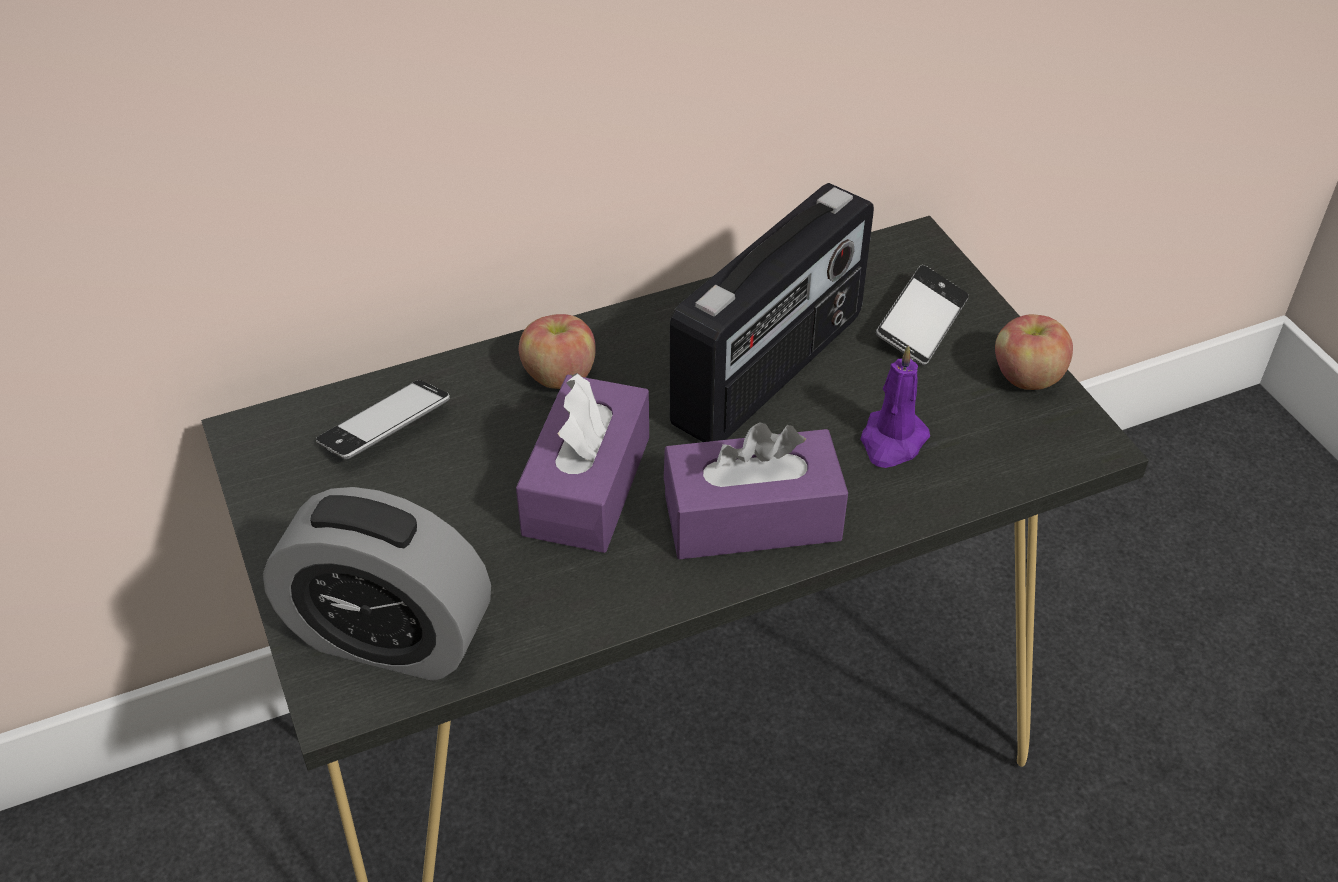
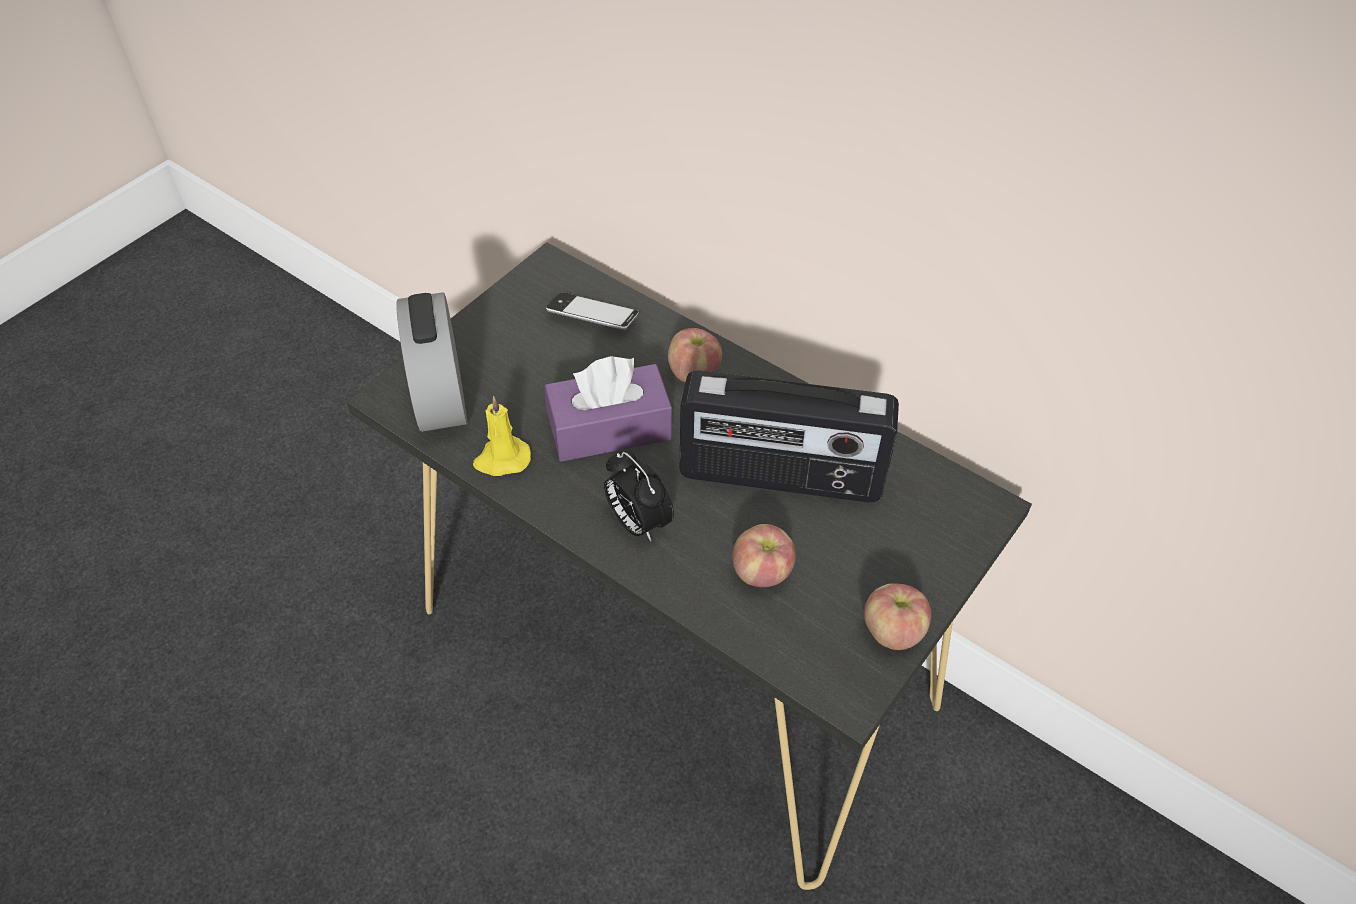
camera: 60 degrees right, 5 degrees up
(556, 611) = (502, 459): none -> yellow candle
(752, 517) = (637, 522): purple tissue box -> alarm clock
(892, 441) = (762, 572): purple candle -> apple
(921, 323) = (900, 543): phone -> none

